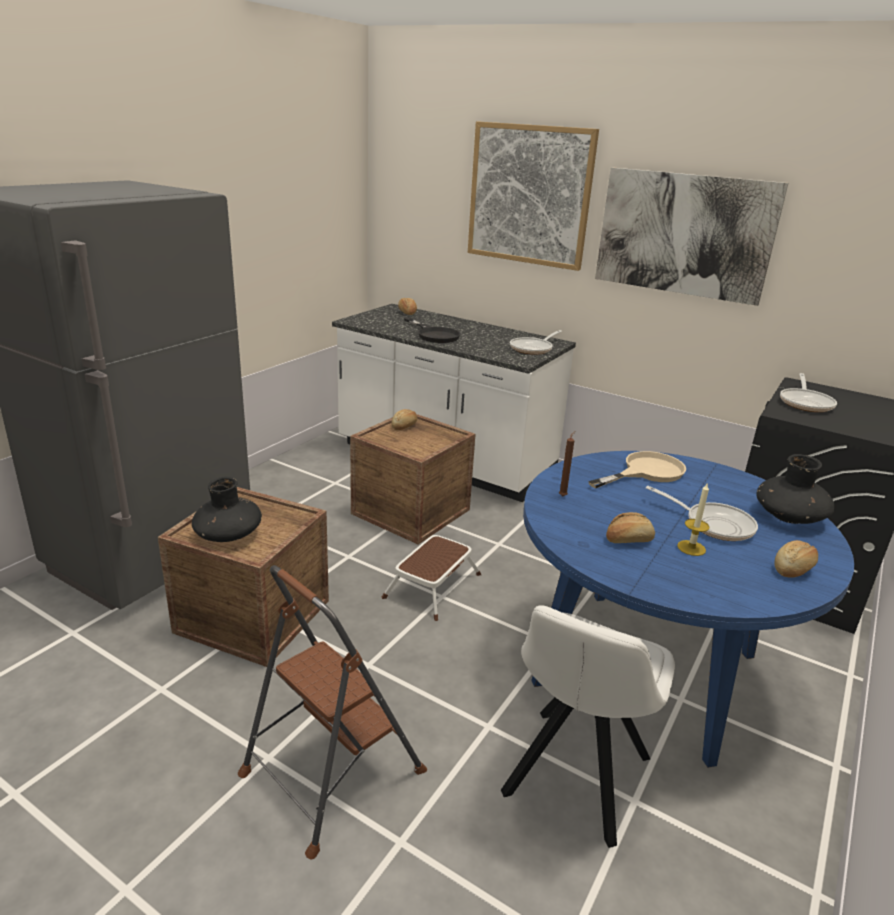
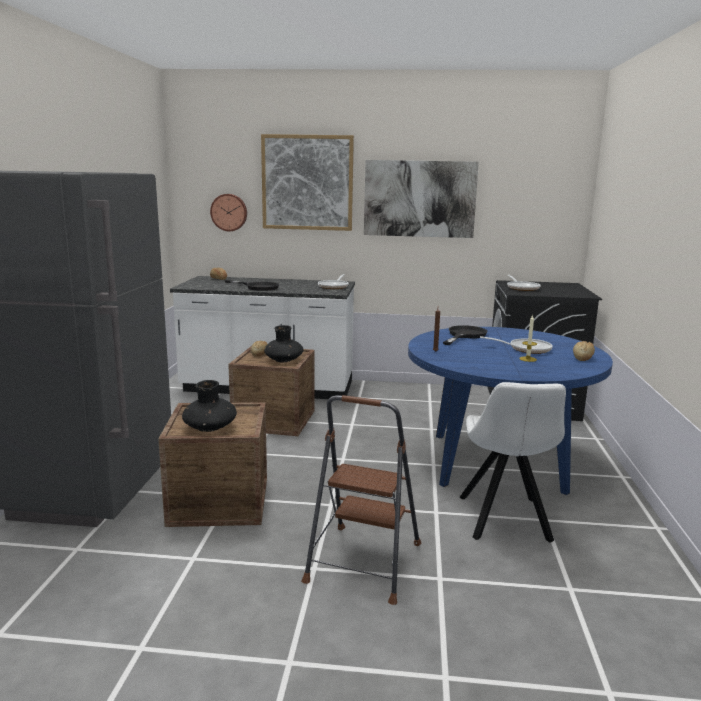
camera: 25 degrees left, 10 degrees down
(432, 226) = (229, 212): none -> wall clock
(433, 586) = (331, 455): brown step ladder -> none
(628, 539) = (493, 361): bread -> none
(645, 472) = (464, 335): beige frying pan -> black frying pan
(789, 517) = (556, 340): black vase -> black vase (284, 360)

